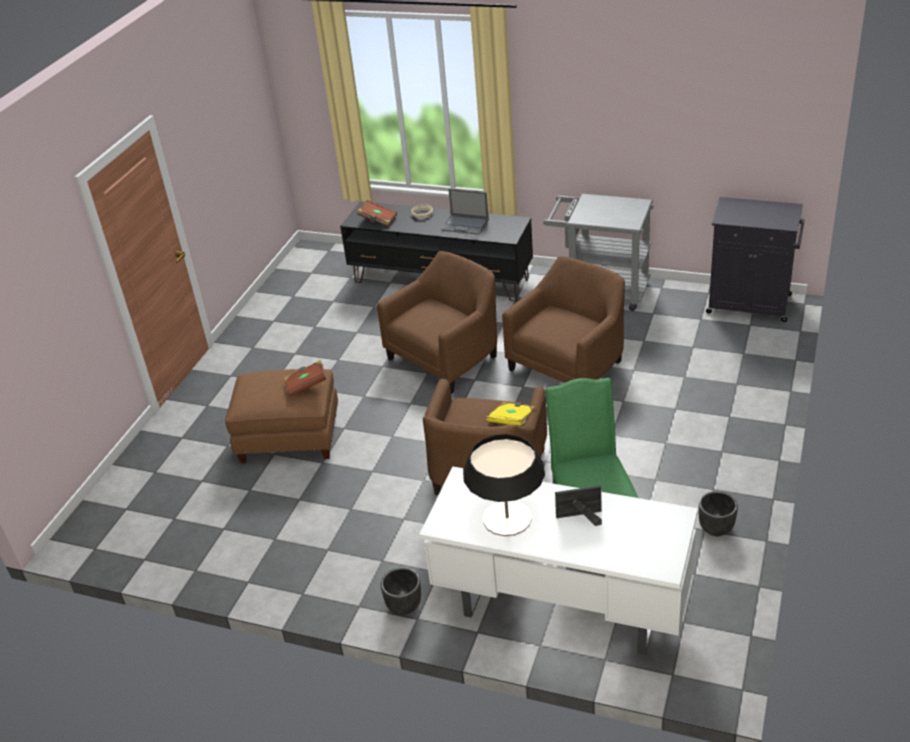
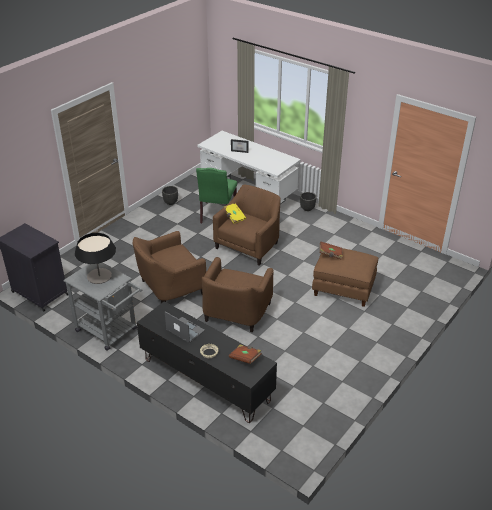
camera: 165 degrees left, 0 degrees up
(446, 357) = (235, 313): brown armchair -> brown armchair turned 45 degrees counterclockwise
(507, 518) = (266, 156): table lamp -> table lamp (99, 276)

